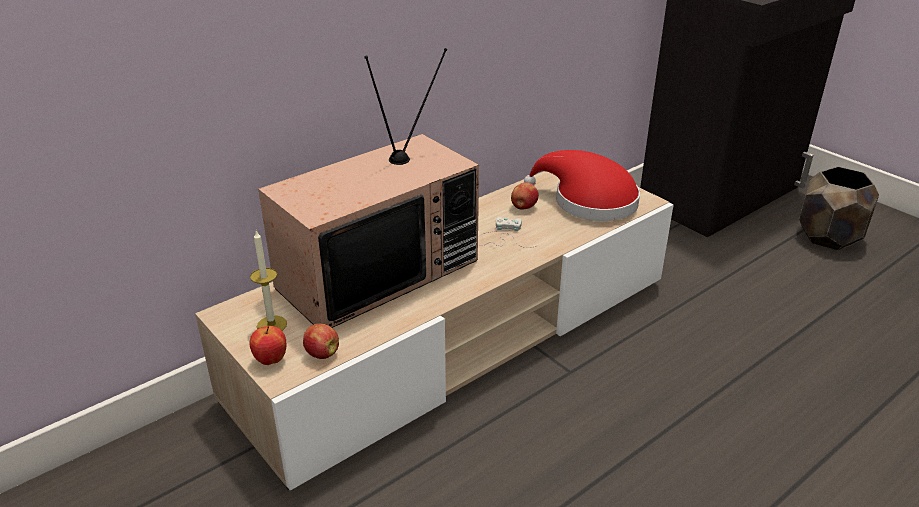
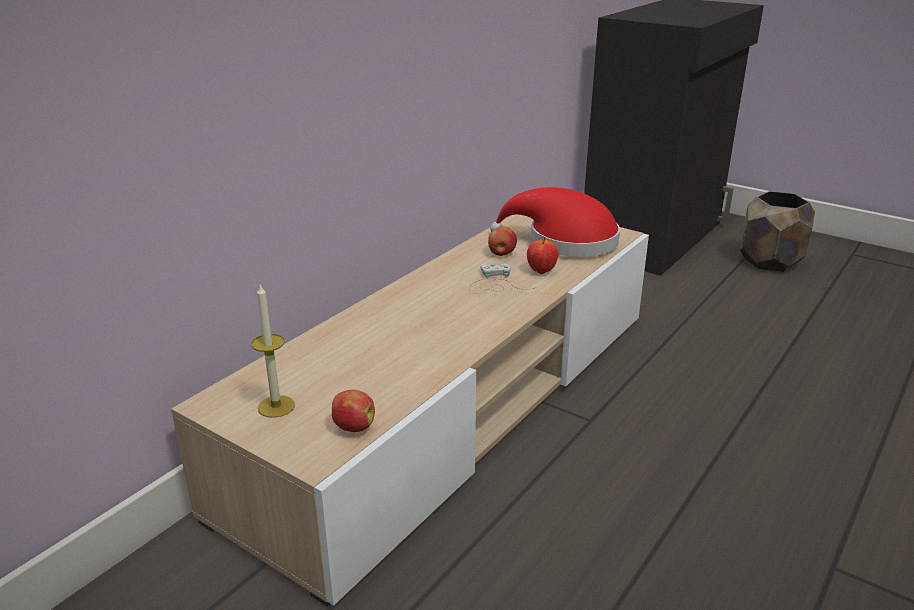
camera: 15 degrees left, 5 degrees down
(271, 360) = (293, 444): apple -> apple (541, 271)
(378, 271) = (376, 333): television -> none

